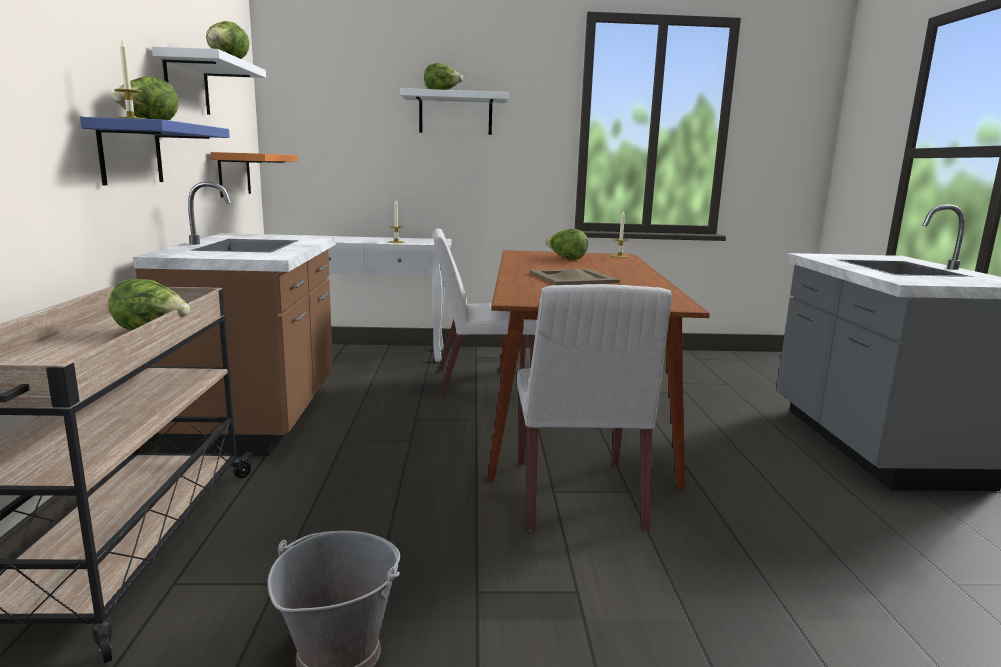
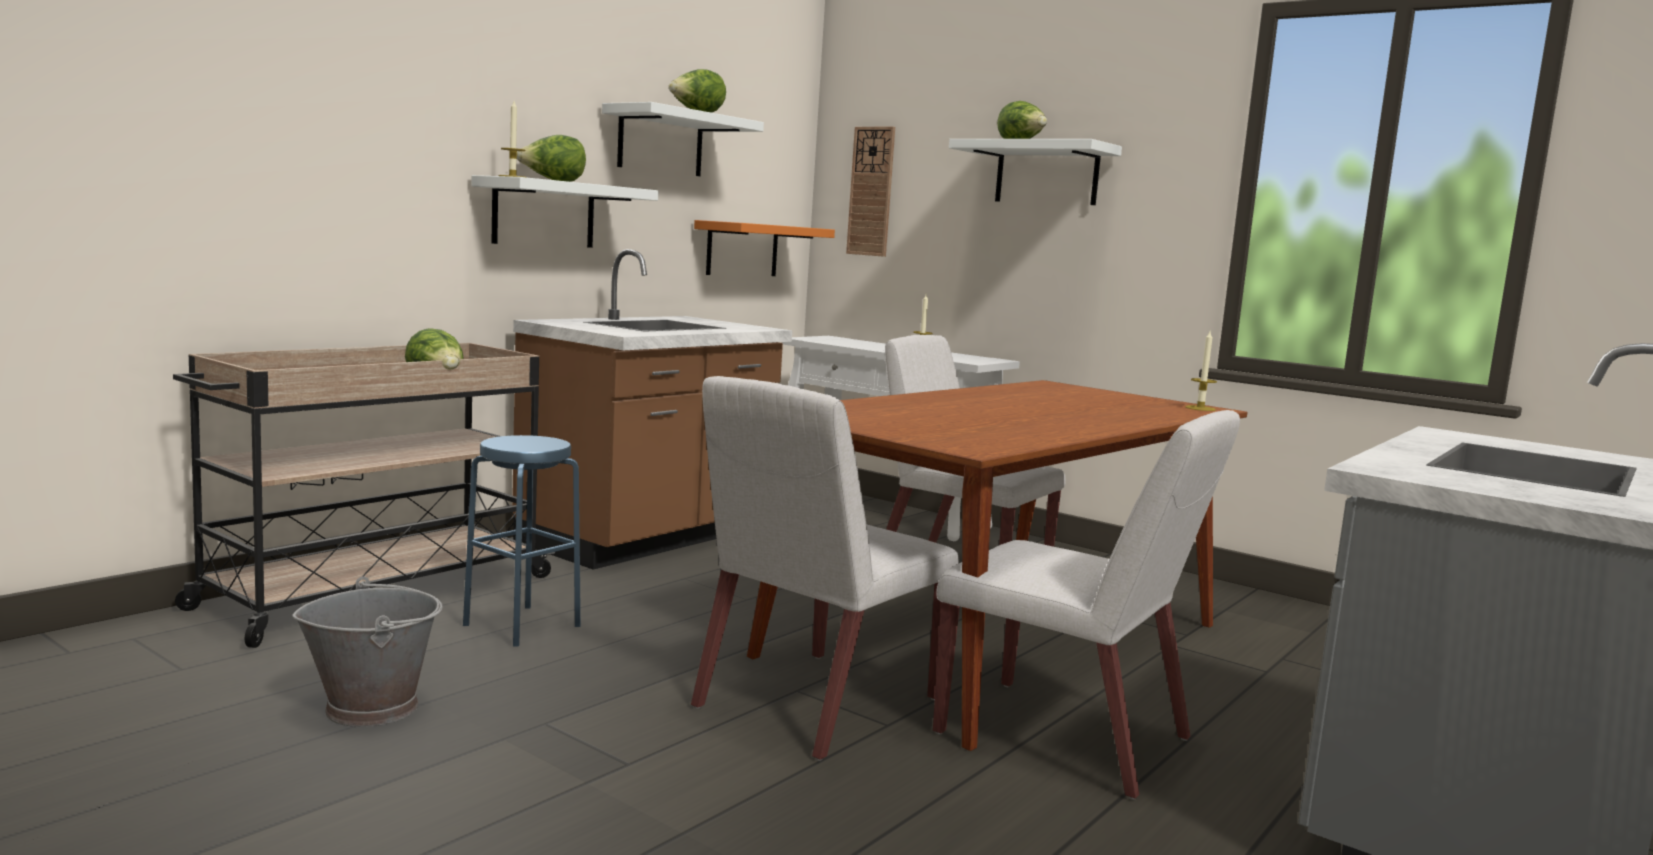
camera: 40 degrees right, 5 degrees down
(131, 153) = (544, 214): blue shelf -> white shelf
(308, 523) = (522, 625): none -> blue stool
(314, 125) = (871, 191): none -> wall clock
(566, 258) = (1087, 398): lettuce -> none
(573, 278) = (980, 411): beige tray -> none
(697, 461) = (1066, 737): none -> white chair

